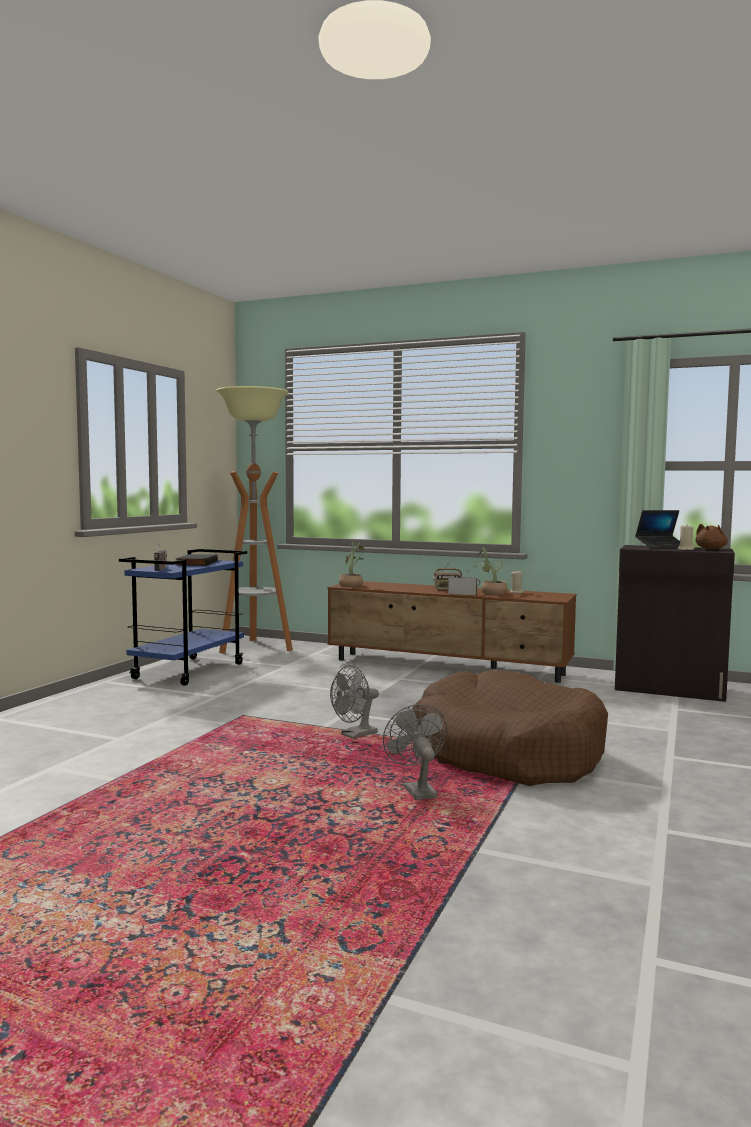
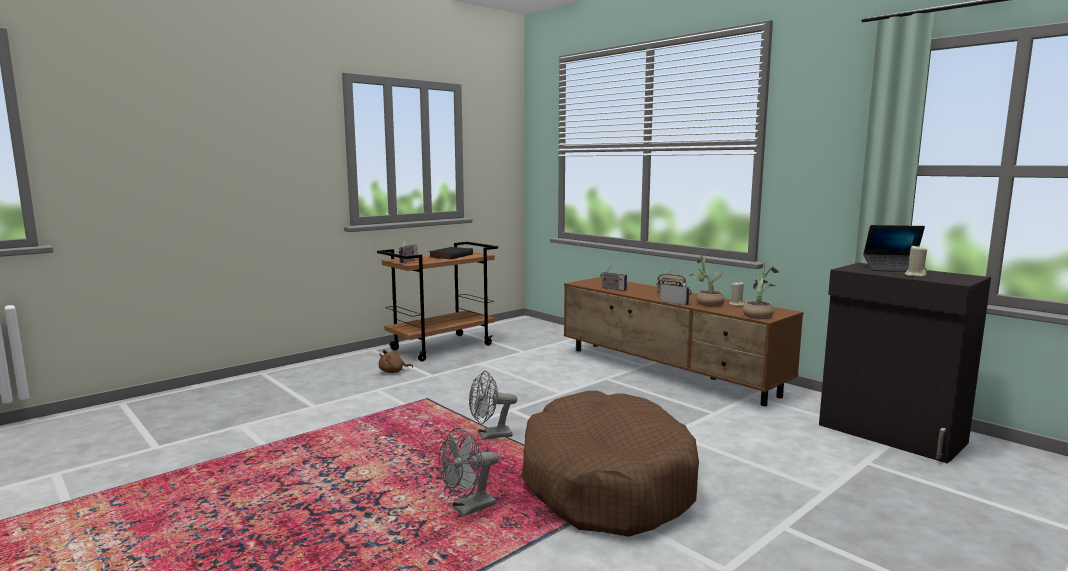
camera: 25 degrees right, 5 degrees up
(189, 671) = (442, 347): blue cart -> brown cart
(255, 647) = (521, 329): floor lamp -> none
(351, 585) = (589, 282): potted plant -> potted plant (759, 315)
(384, 588) = (612, 288): none -> radio
(416, 790) = (468, 509): grey fan -> grey fan turned 135 degrees counterclockwise
(711, 549) = (954, 277): brown plush toy -> brown plush toy (393, 372)

